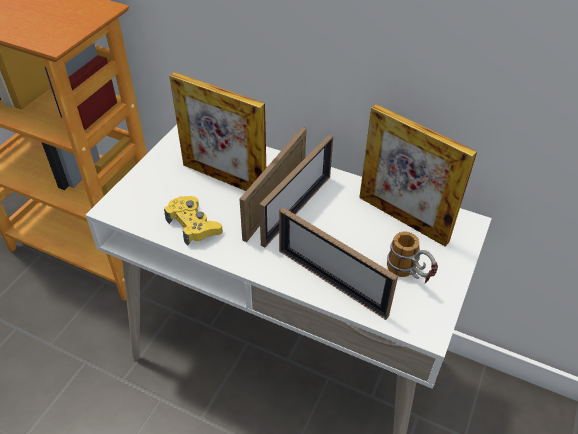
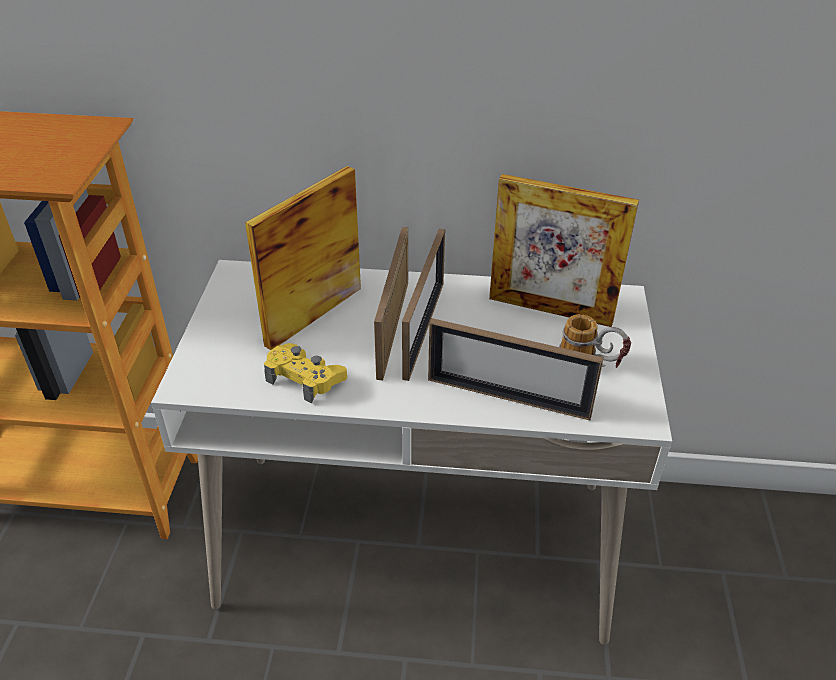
camera: 20 degrees left, 5 degrees down
(224, 179) = (314, 316): picture frame -> picture frame turned 120 degrees clockwise

